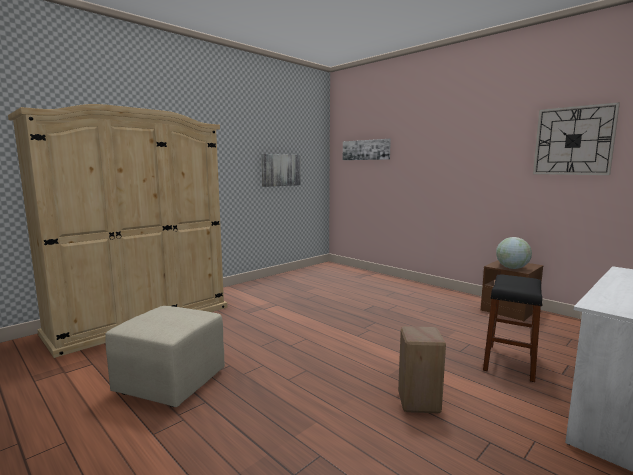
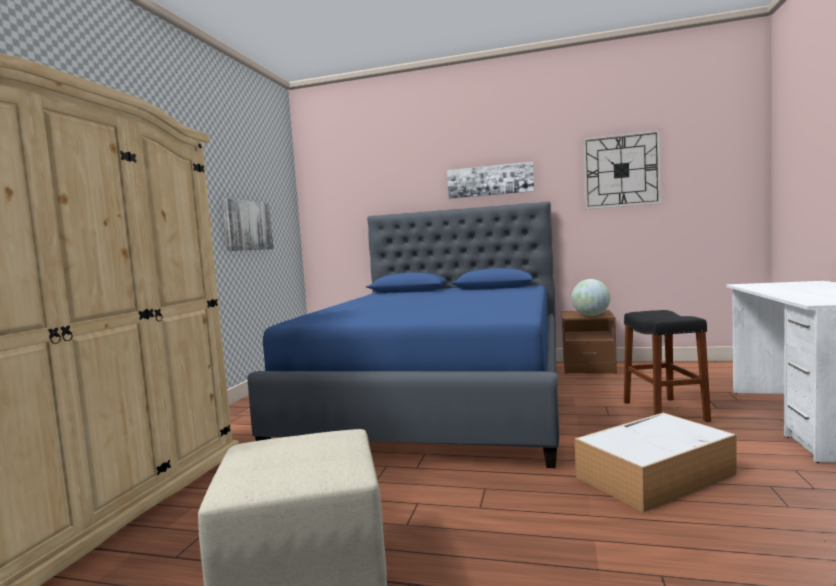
camera: 30 degrees left, 5 degrees down
(366, 150) = (360, 195): picture -> picture (490, 180)
(367, 305) = (440, 397): none -> blue bed
(419, 402) = (655, 474): beige stool -> storage box

